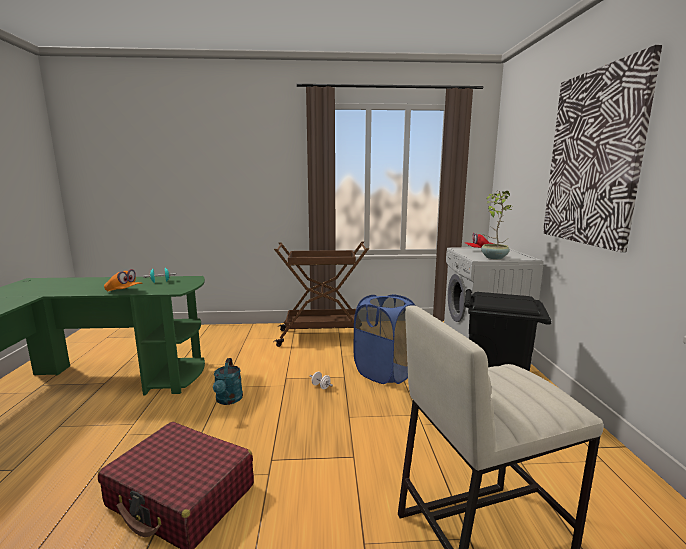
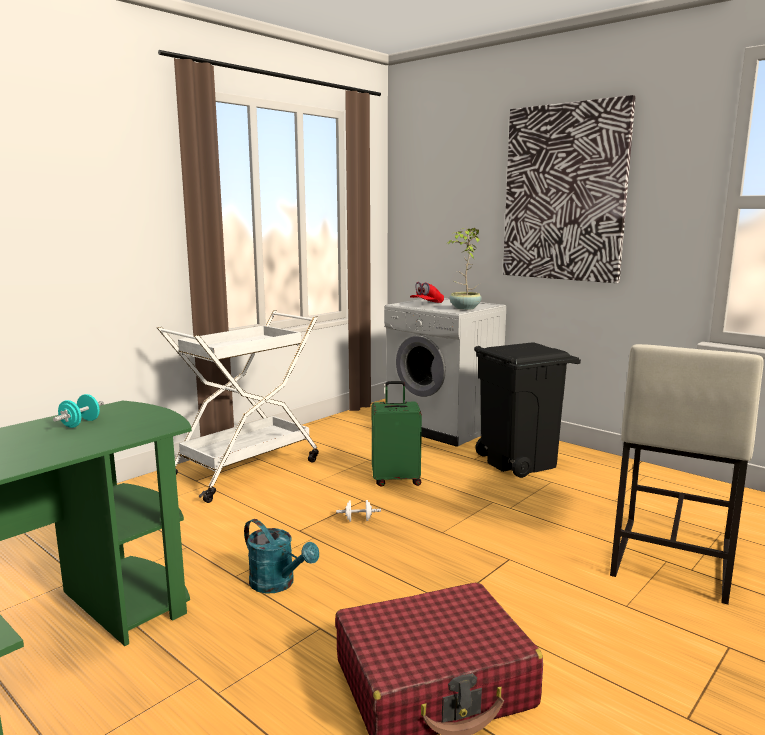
camera: 45 degrees left, 0 degrees up
(124, 291) = (72, 450): orange cap -> none
(321, 337) = (246, 471): brown cart -> white cart
(385, 372) = (396, 479): blue laundry basket -> green suitcase

